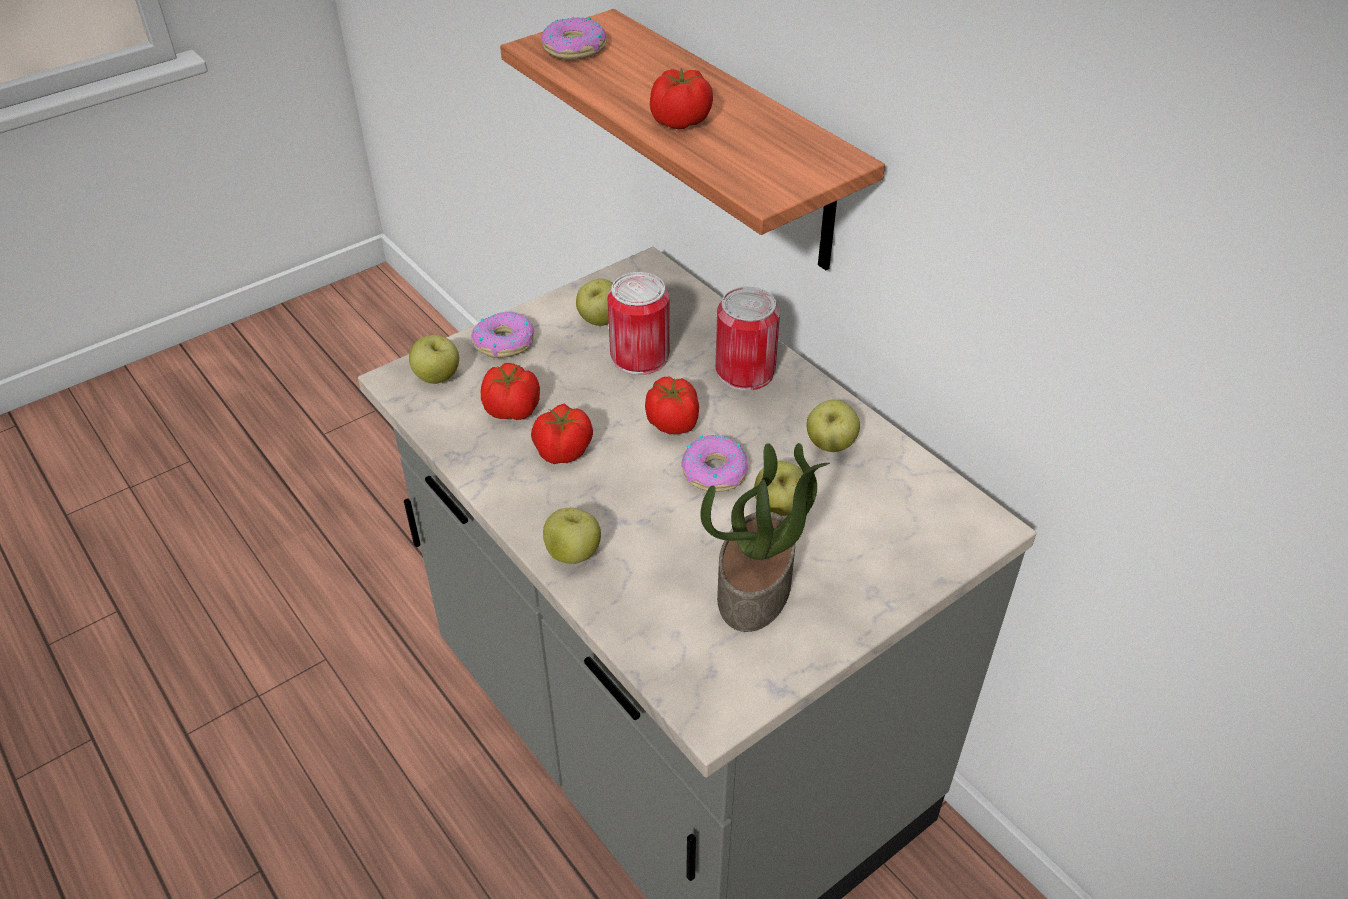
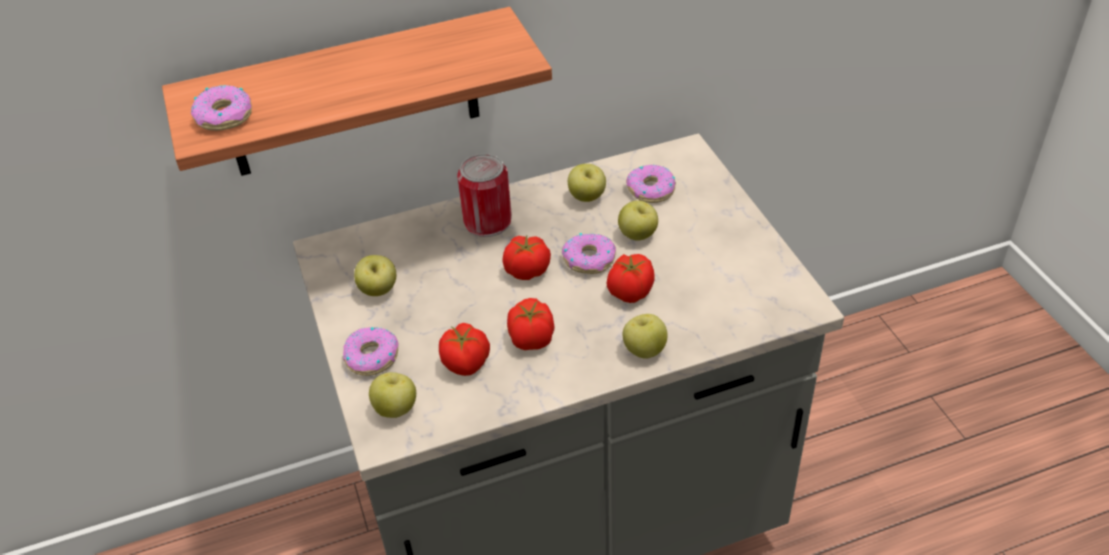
camera: 70 degrees left, 0 degrees up
(640, 356) = (438, 275): can -> none
(680, 122) = (394, 80): tomato -> tomato (630, 292)
(756, 590) = (709, 263): potted plant -> none
(878, 503) = (650, 190): none -> donut

